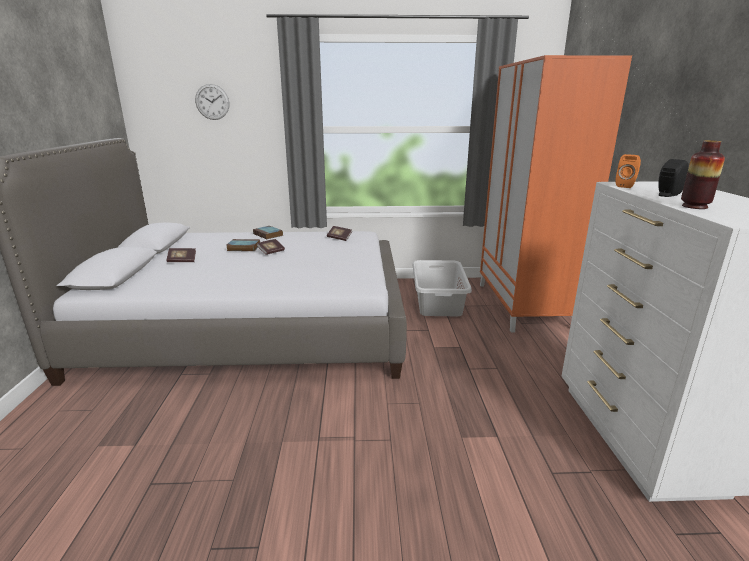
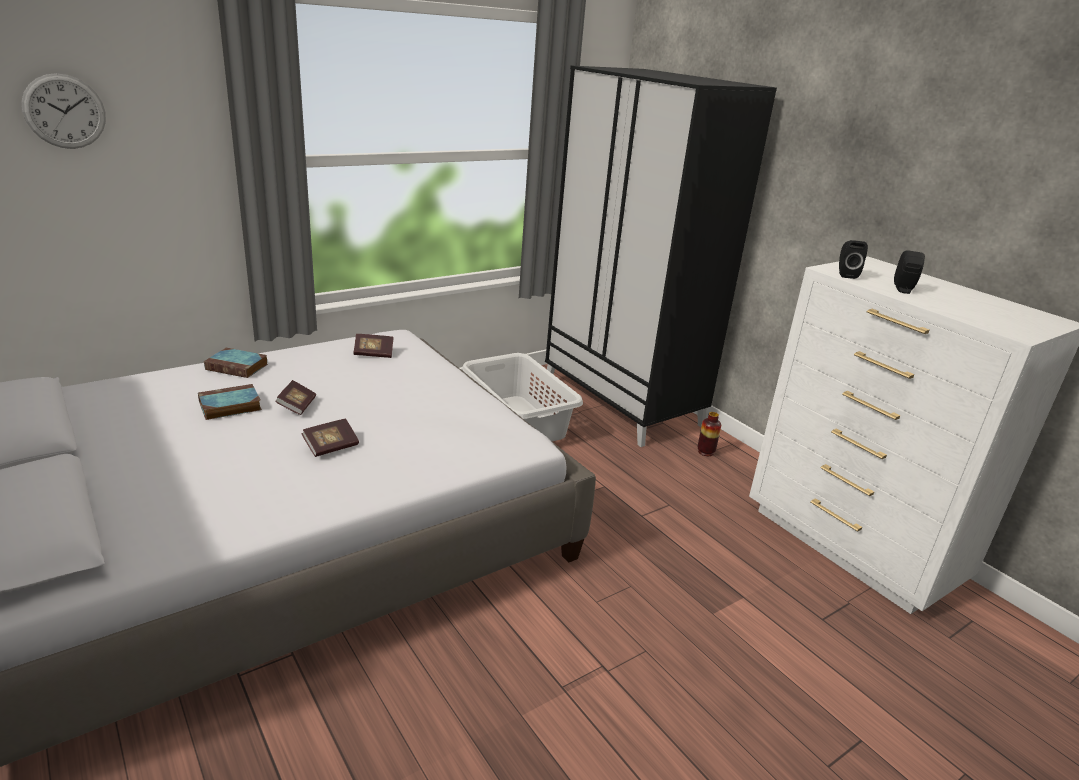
camera: 35 degrees left, 5 degrees up
(182, 261) = (144, 463): book -> book (331, 447)
(524, 306) = (622, 402): orange wardrobe -> black wardrobe
(626, 186) = (845, 274): orange speaker -> black speaker
(694, 206) = (955, 310): vase -> vase (705, 452)

